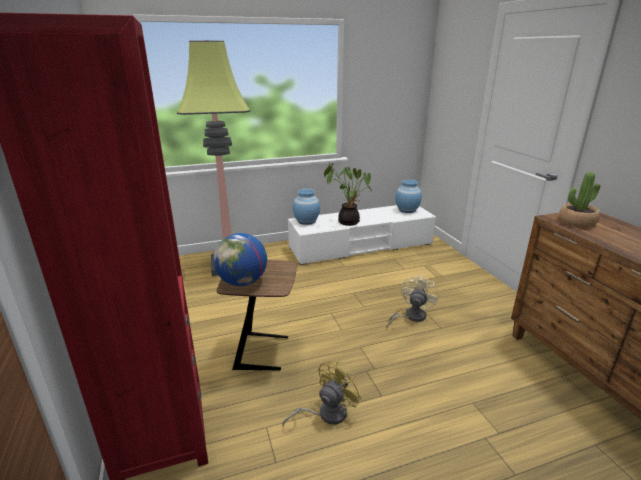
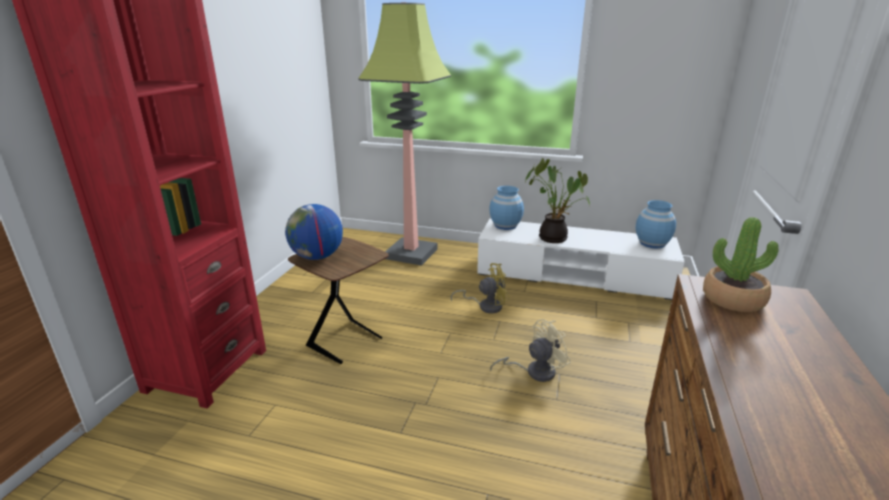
camera: 35 degrees right, 0 degrees up
(326, 414) = (331, 420): yellow fan -> yellow fan (486, 306)

